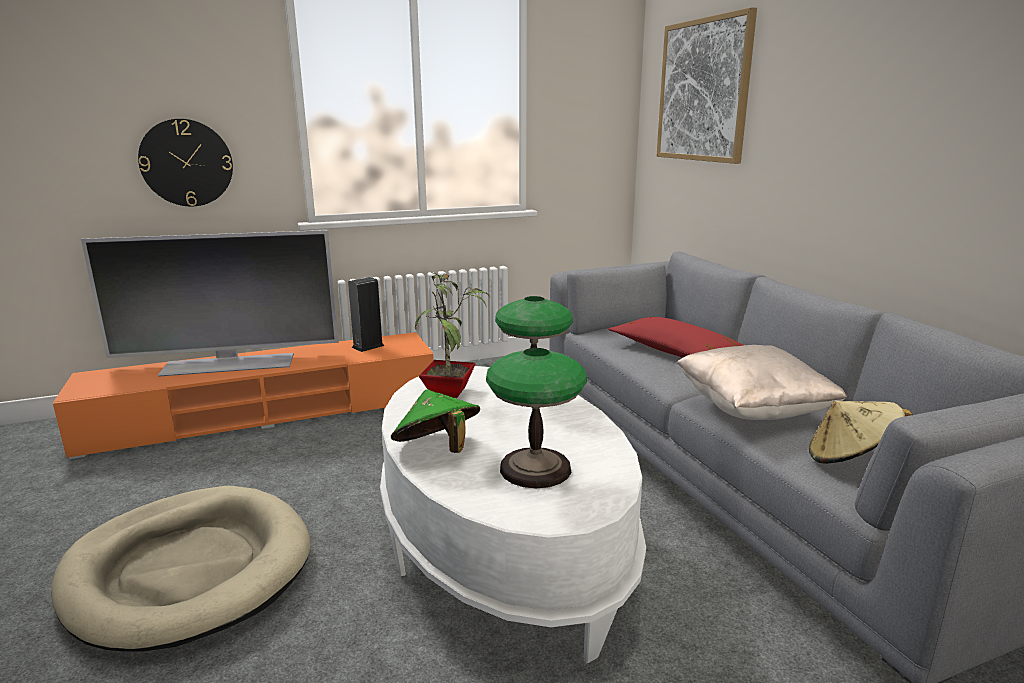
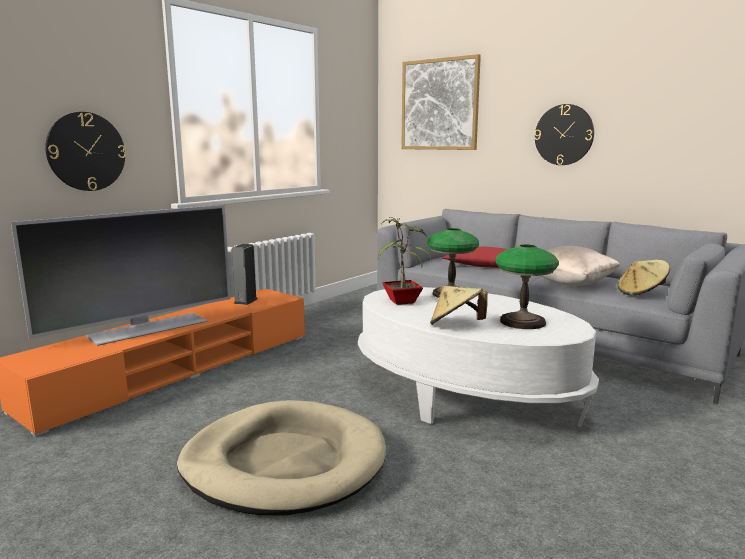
camera: 30 degrees left, 5 degrees down
(437, 449) = (456, 325): green hat -> beige hat
(859, 145) = (564, 135): none -> wall clock

